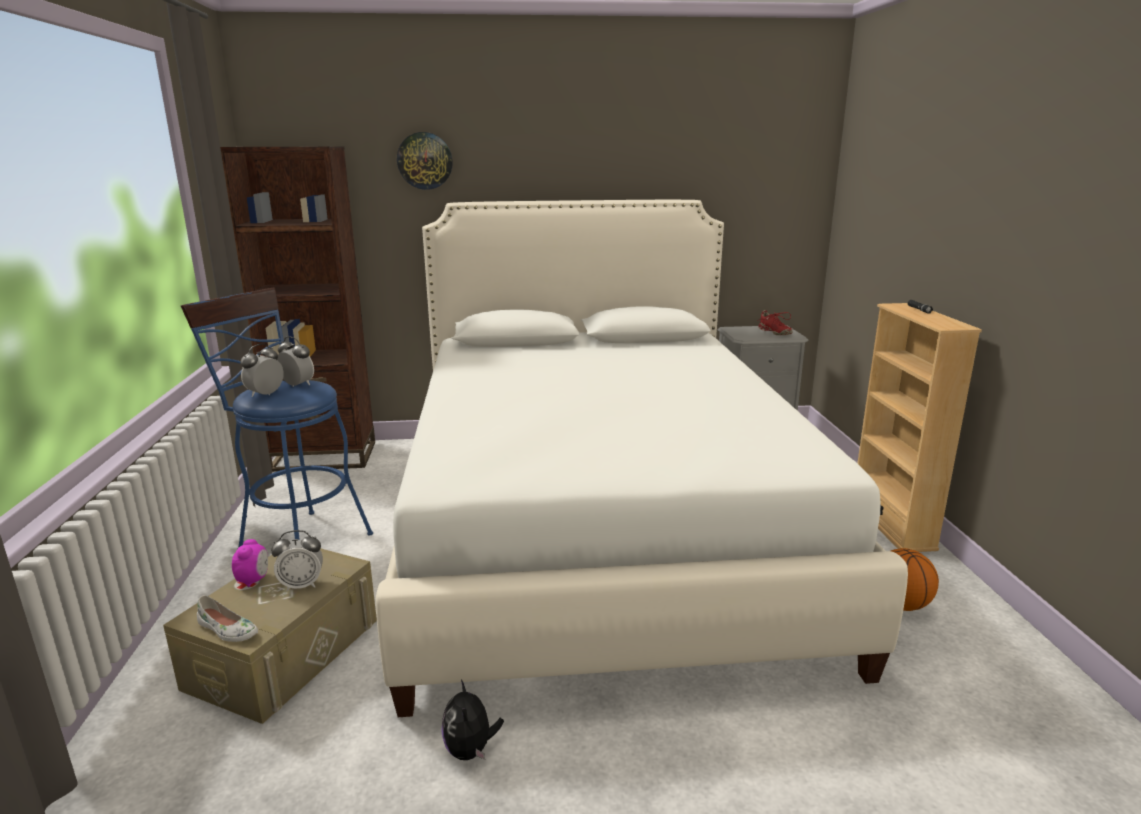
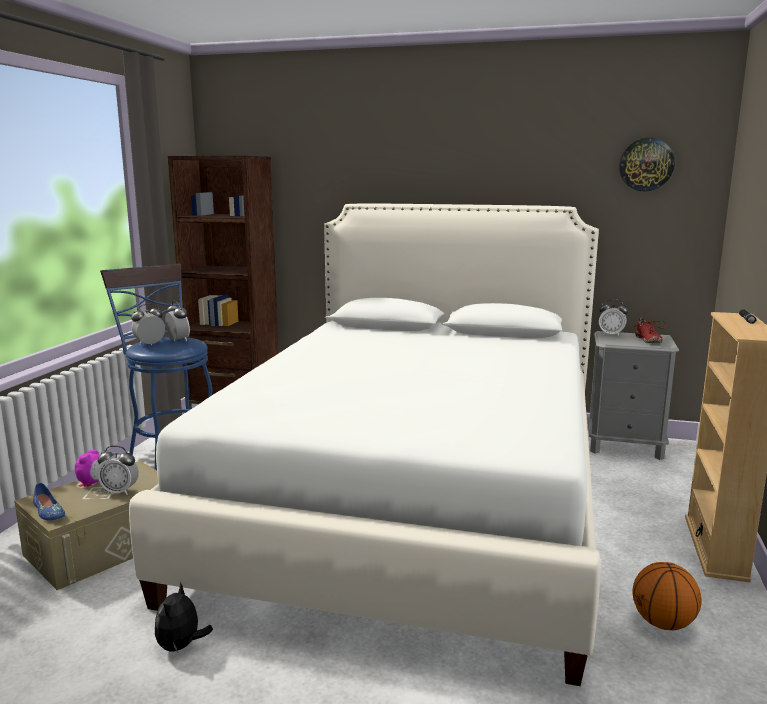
camera: 20 degrees right, 5 degrees down
(227, 630) = (48, 511): white shoe -> blue shoe
(425, 161) = (333, 168): wall clock -> wall clock (646, 164)
(737, 330) = (611, 335): none -> alarm clock

